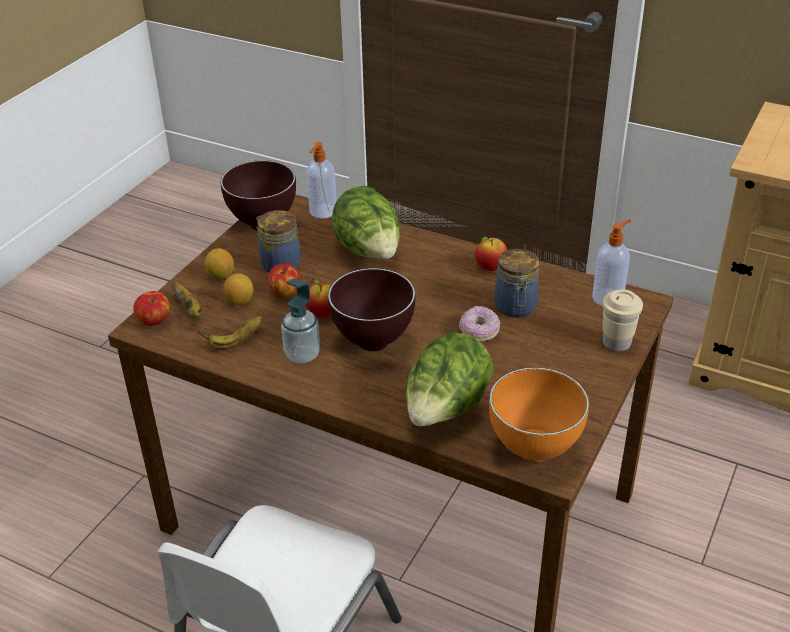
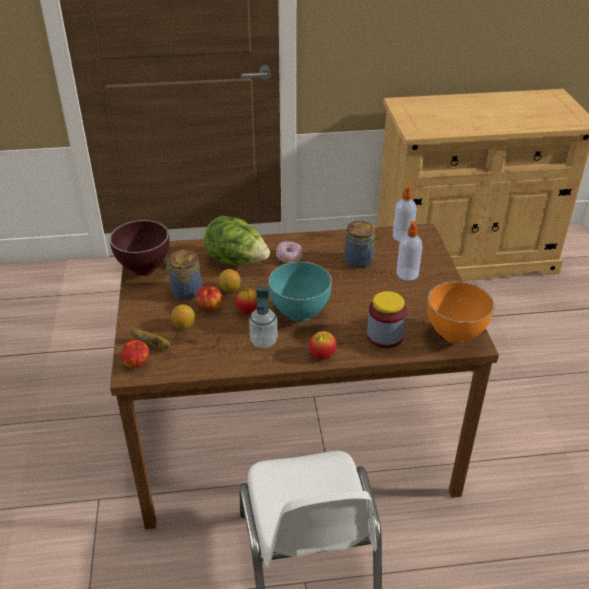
camera: 35 degrees left, 0 degrees up
(220, 276) = (151, 315): lemon -> lemon (230, 289)
(235, 342) = (210, 352): banana -> none
(322, 212) = (177, 247): soap dispenser -> soap dispenser (407, 275)
(374, 341) = (299, 314): brown bowl -> turquoise bowl
(446, 410) = (384, 336): lettuce -> jar
(479, 331) = (354, 283): donut -> donut (289, 257)
(490, 268) = (321, 243): apple -> apple (322, 355)
(616, 343) = (433, 259): beige cup -> none

